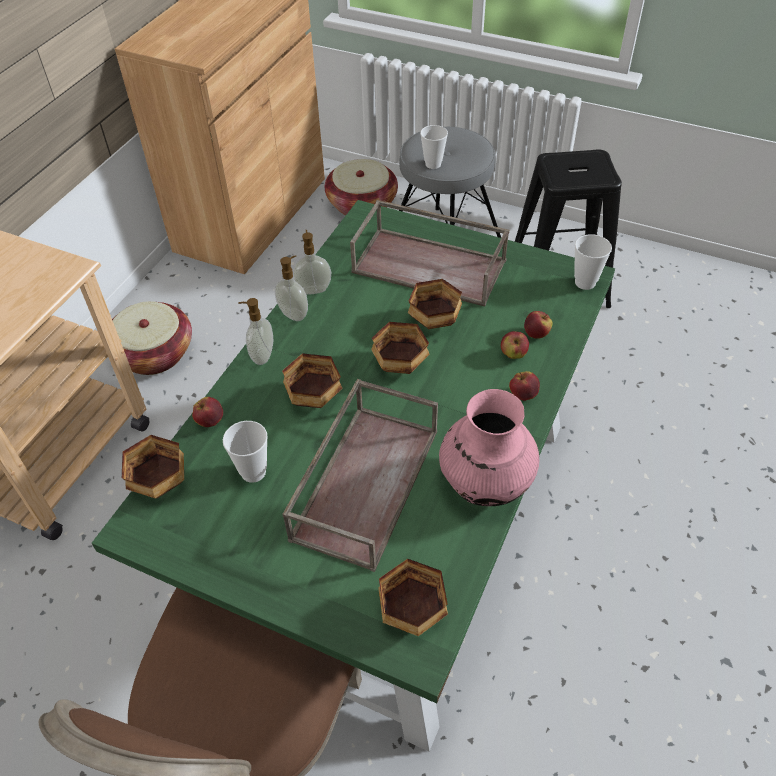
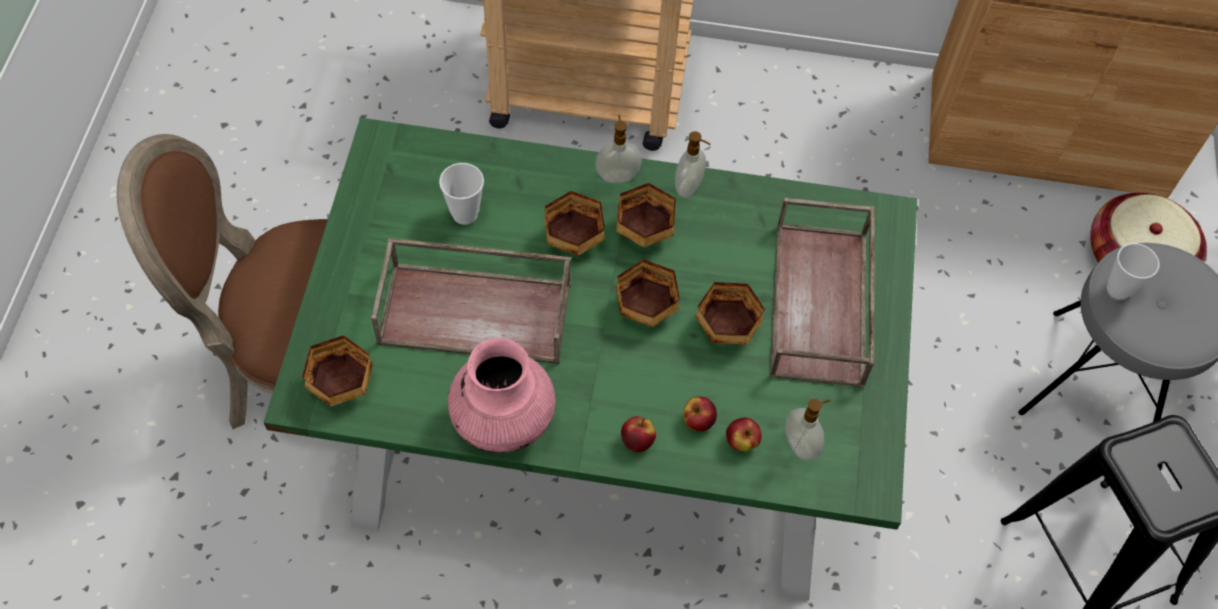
camera: 70 degrees right, 10 degrees up
(154, 354) = (758, 117): basket -> none
(158, 481) = (435, 142): bowl -> bowl (645, 229)
(210, 421) = (517, 159): apple -> none
(313, 289) = (735, 195): soap dispenser -> soap dispenser (801, 445)
(585, 282) = (856, 487): cup -> none

